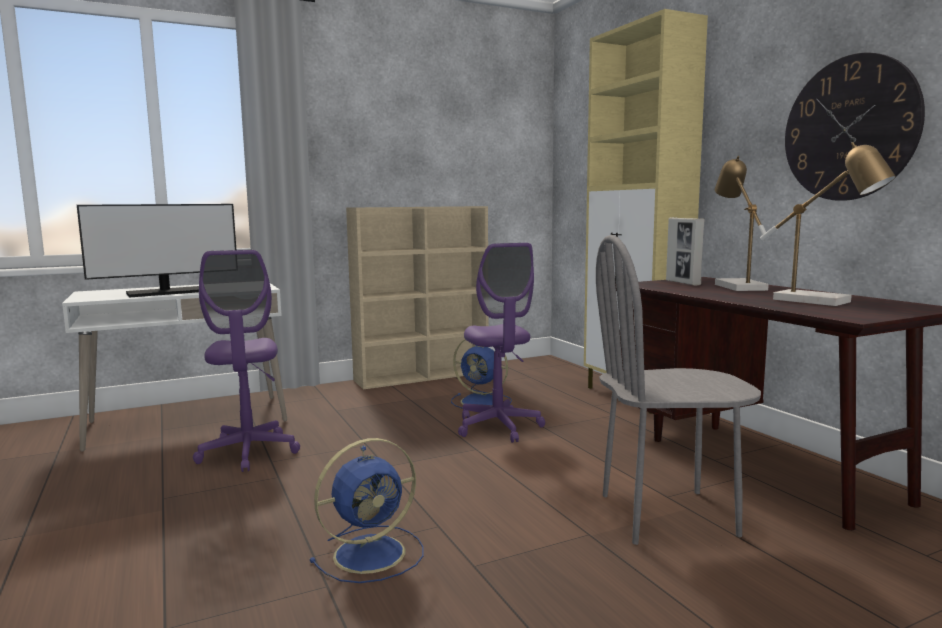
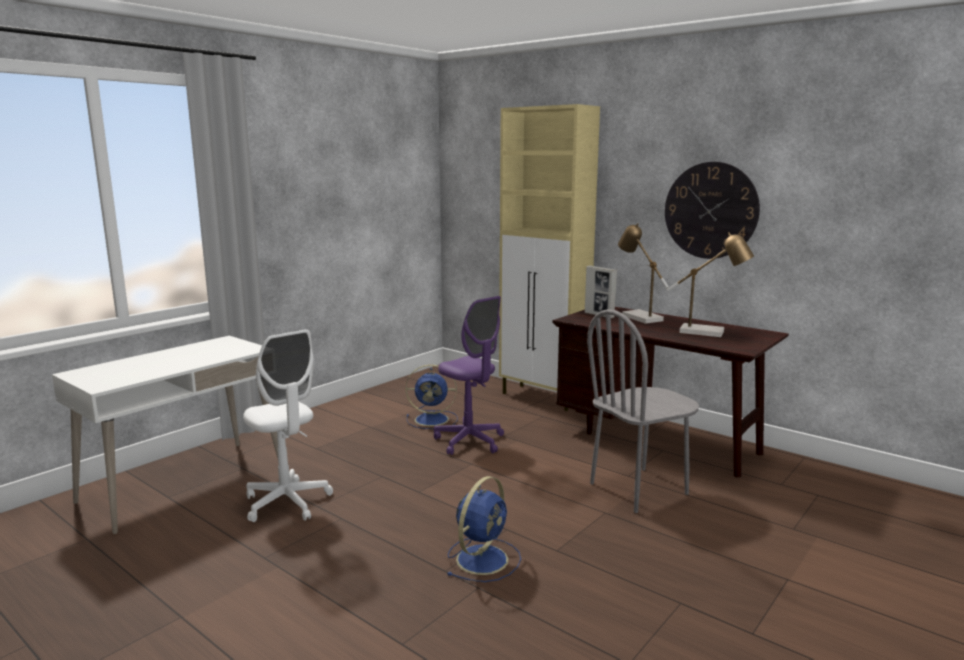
camera: 25 degrees left, 5 degrees up
(166, 292) = (169, 366): monitor -> none
(248, 453) = (287, 502): purple office chair -> white office chair
(423, 376) = (355, 400): beige bookcase -> none

